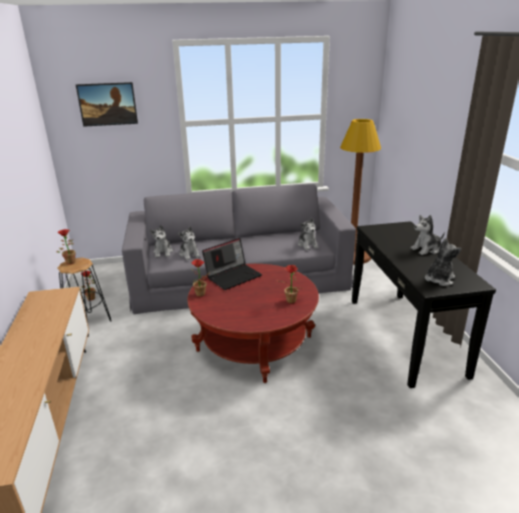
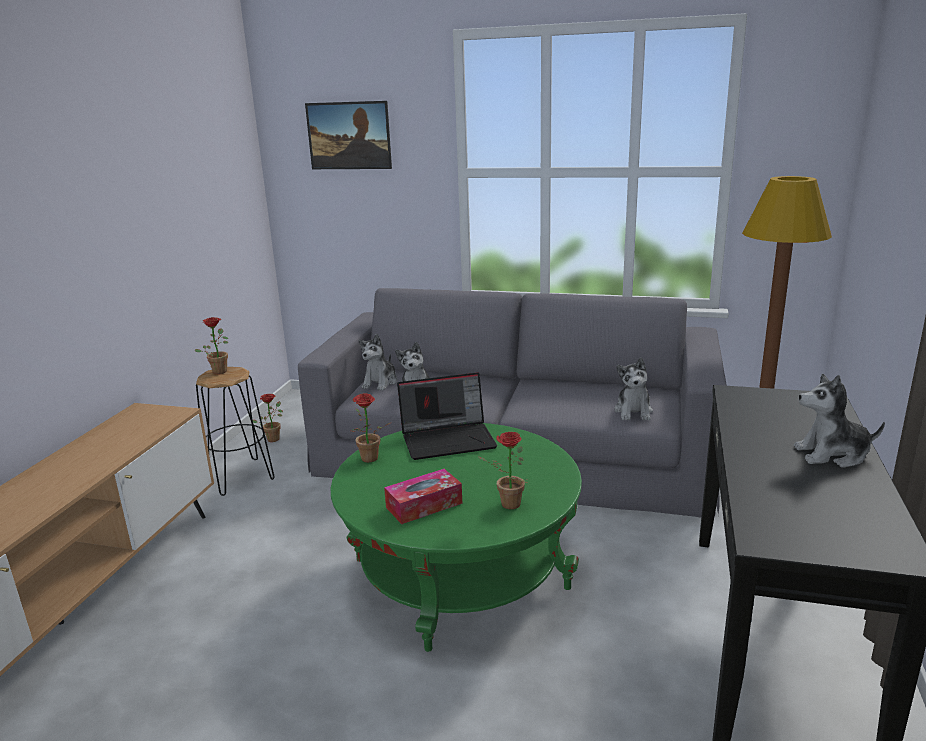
camera: 25 degrees right, 5 degrees down
(250, 311) = (424, 505): none -> tissue box
(254, 343) = (460, 573): red coffee table -> green coffee table
(439, 279) = (806, 523): plush toy -> none

